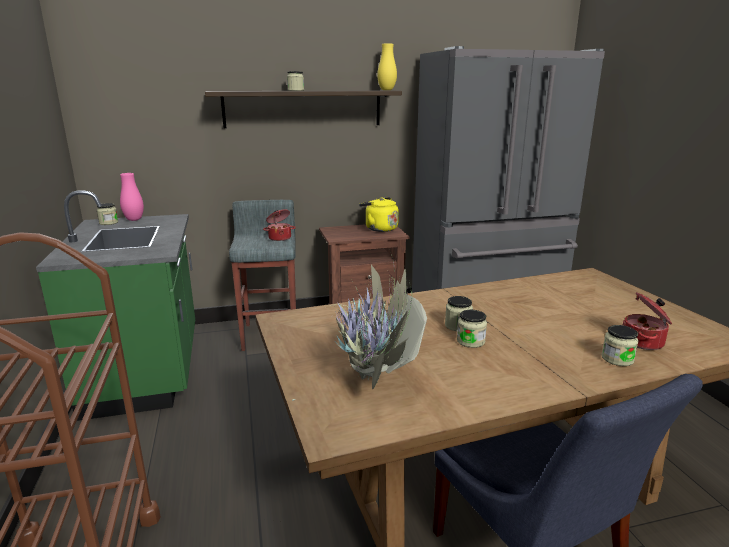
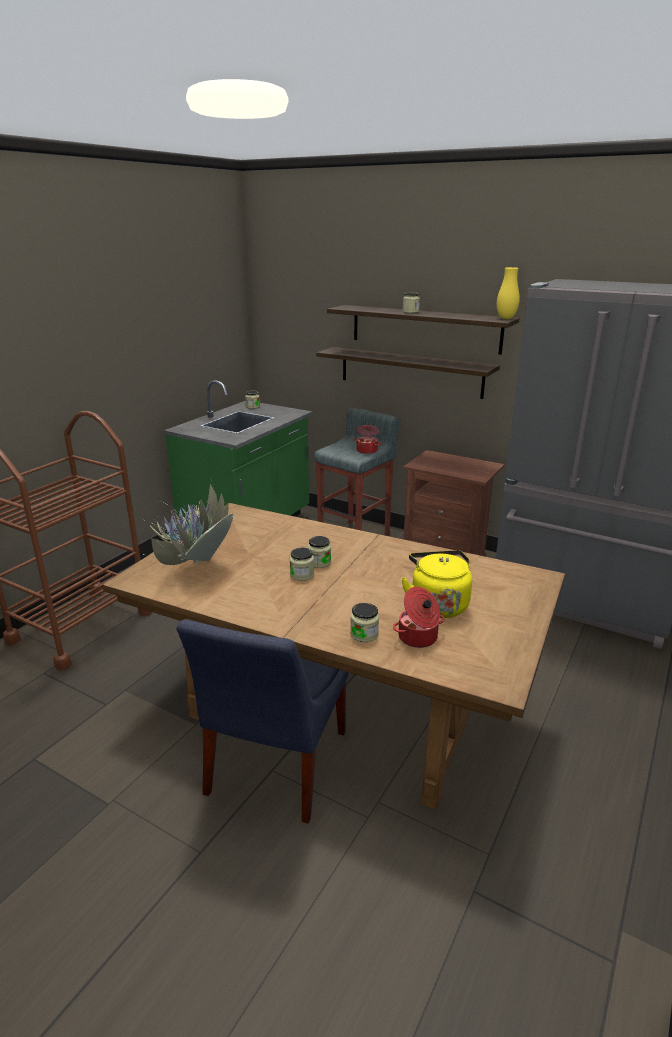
camera: 45 degrees right, 5 degrees up
(134, 219) = (271, 408): pink vase -> none
(292, 154) = (410, 372): none -> shelf
(379, 228) = (475, 466): yellow kettle -> yellow kettle (437, 604)

